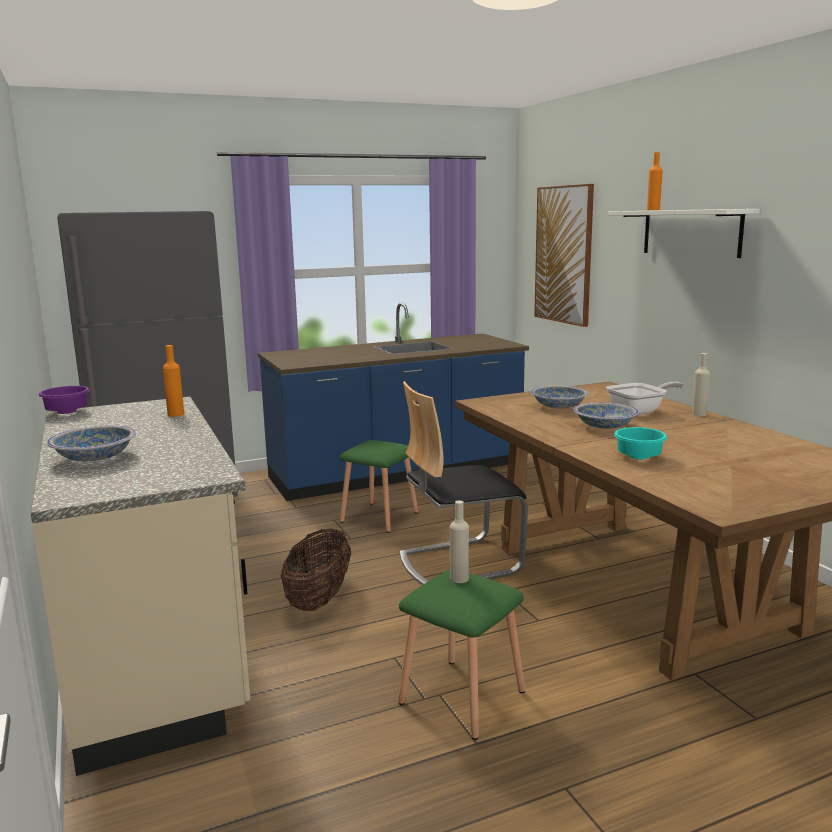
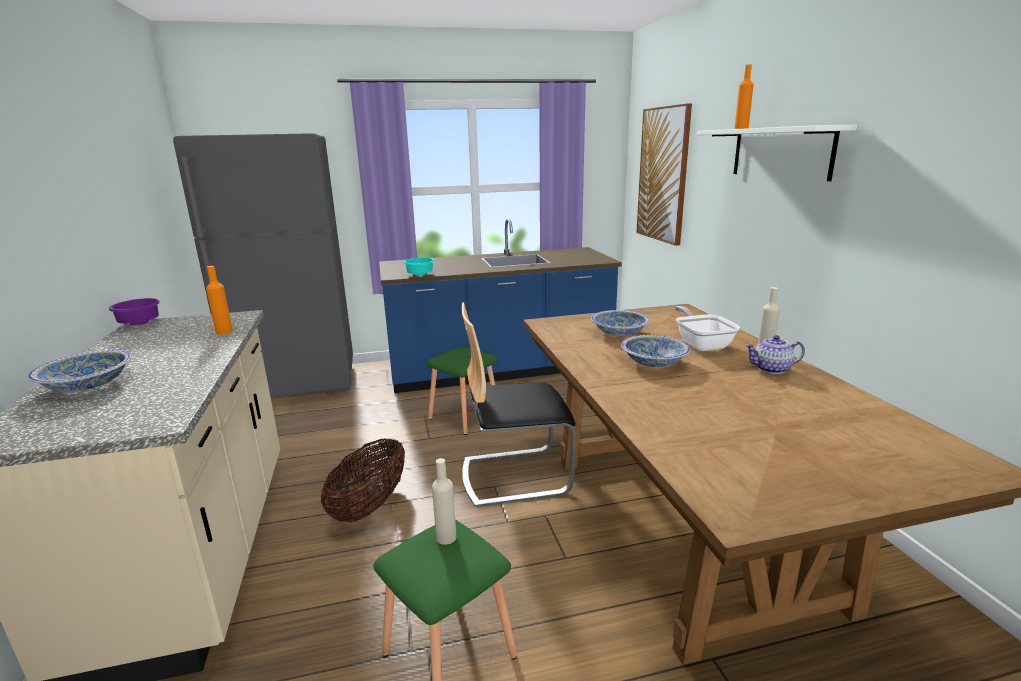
camera: 10 degrees right, 5 degrees up
(639, 458) = (670, 412): turquoise bowl -> turquoise bowl (419, 275)
(640, 411) = (701, 344): frying pan -> frying pan turned 90 degrees counterclockwise
(710, 425) = (772, 369): none -> teapot

